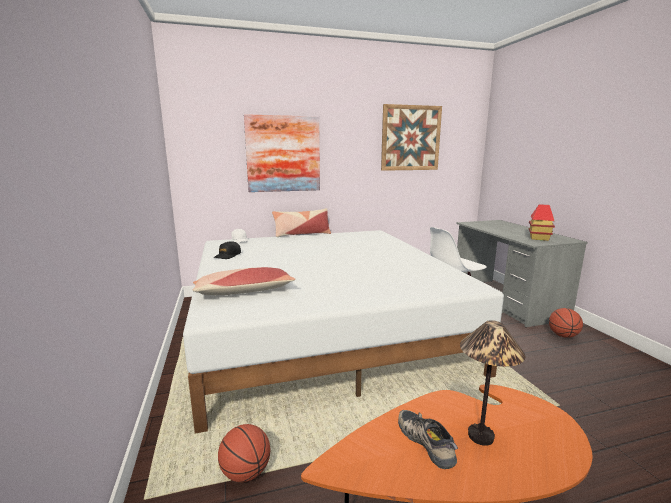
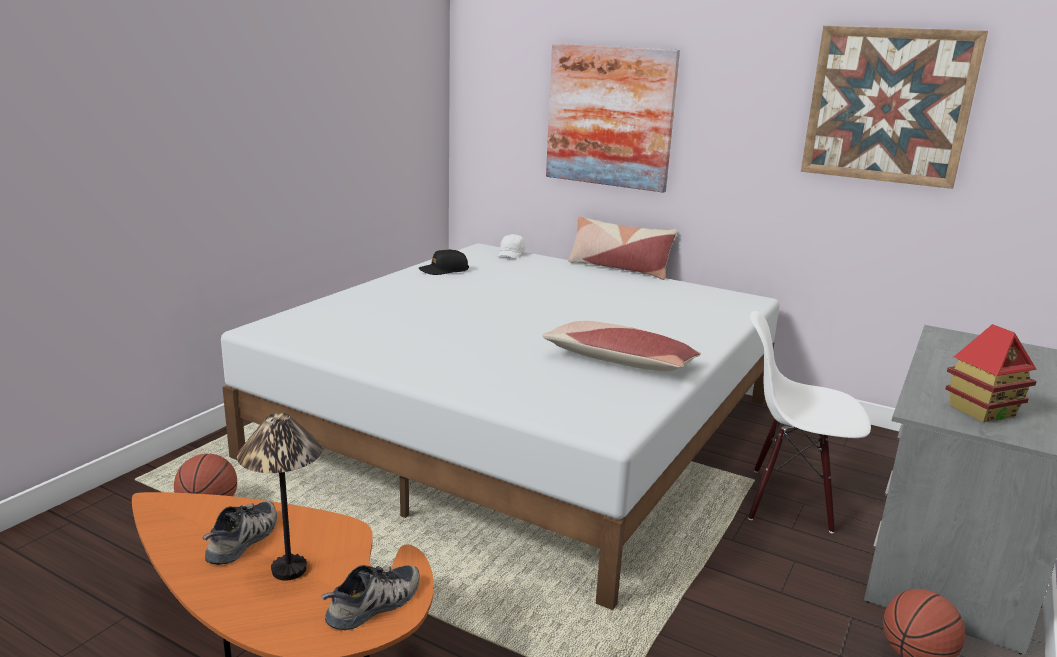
camera: 45 degrees right, 5 degrees up
(244, 292) = (346, 318): pillow -> pillow (618, 361)
(540, 419) = (375, 605): none -> shoe

